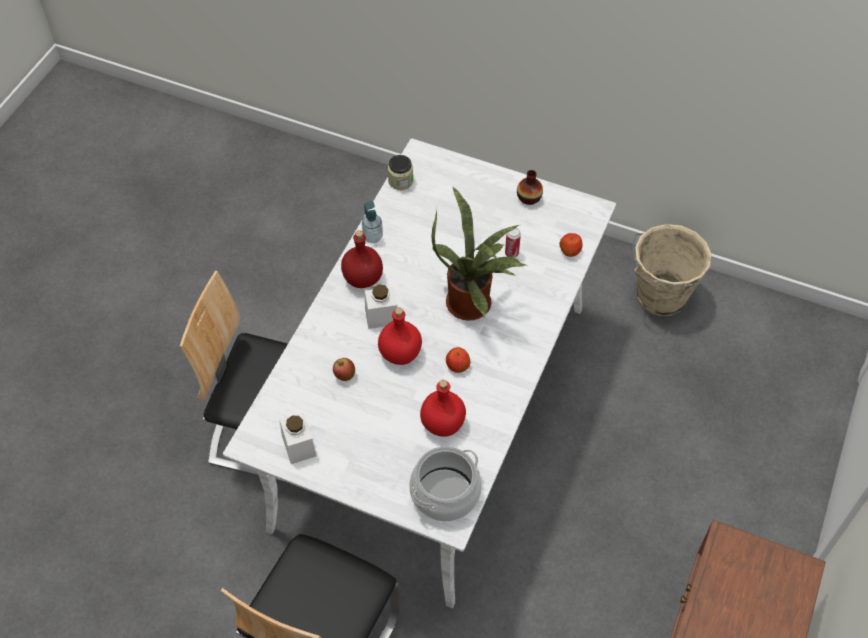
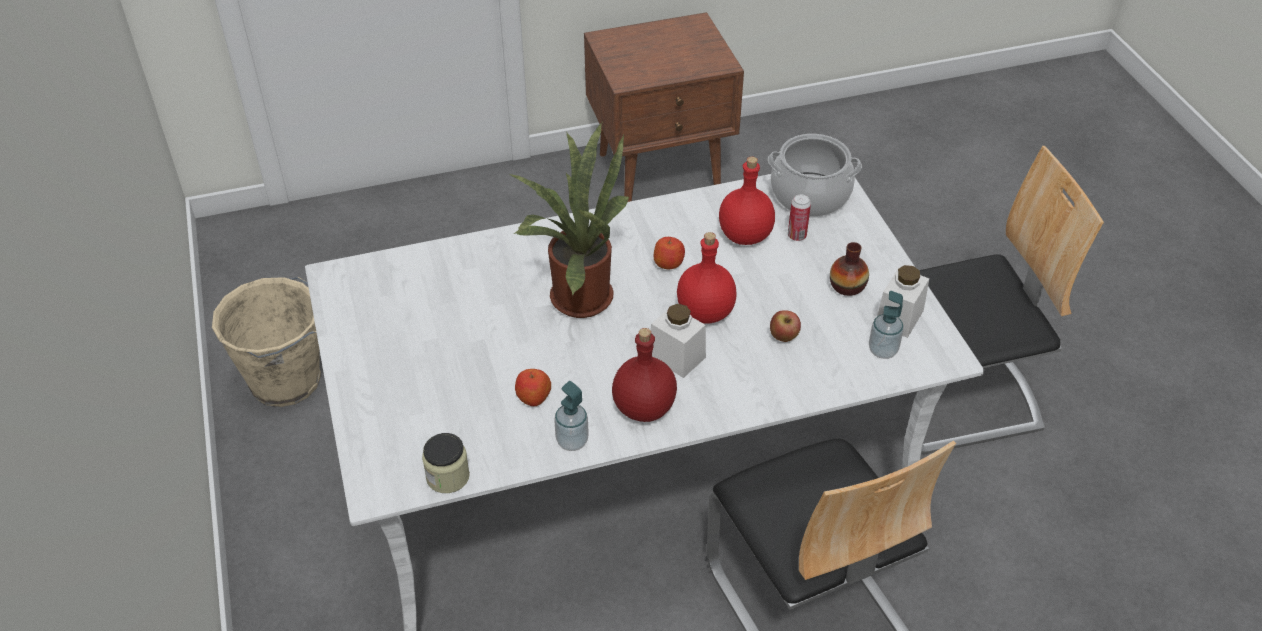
camera: 130 degrees left, 10 degrees down
(286, 415) = (882, 350): none -> soap dispenser
(511, 253) = (471, 305): can -> can (797, 236)
(529, 197) = (364, 337): vase -> vase (847, 286)
(570, 250) = (419, 263): apple -> apple (533, 396)

